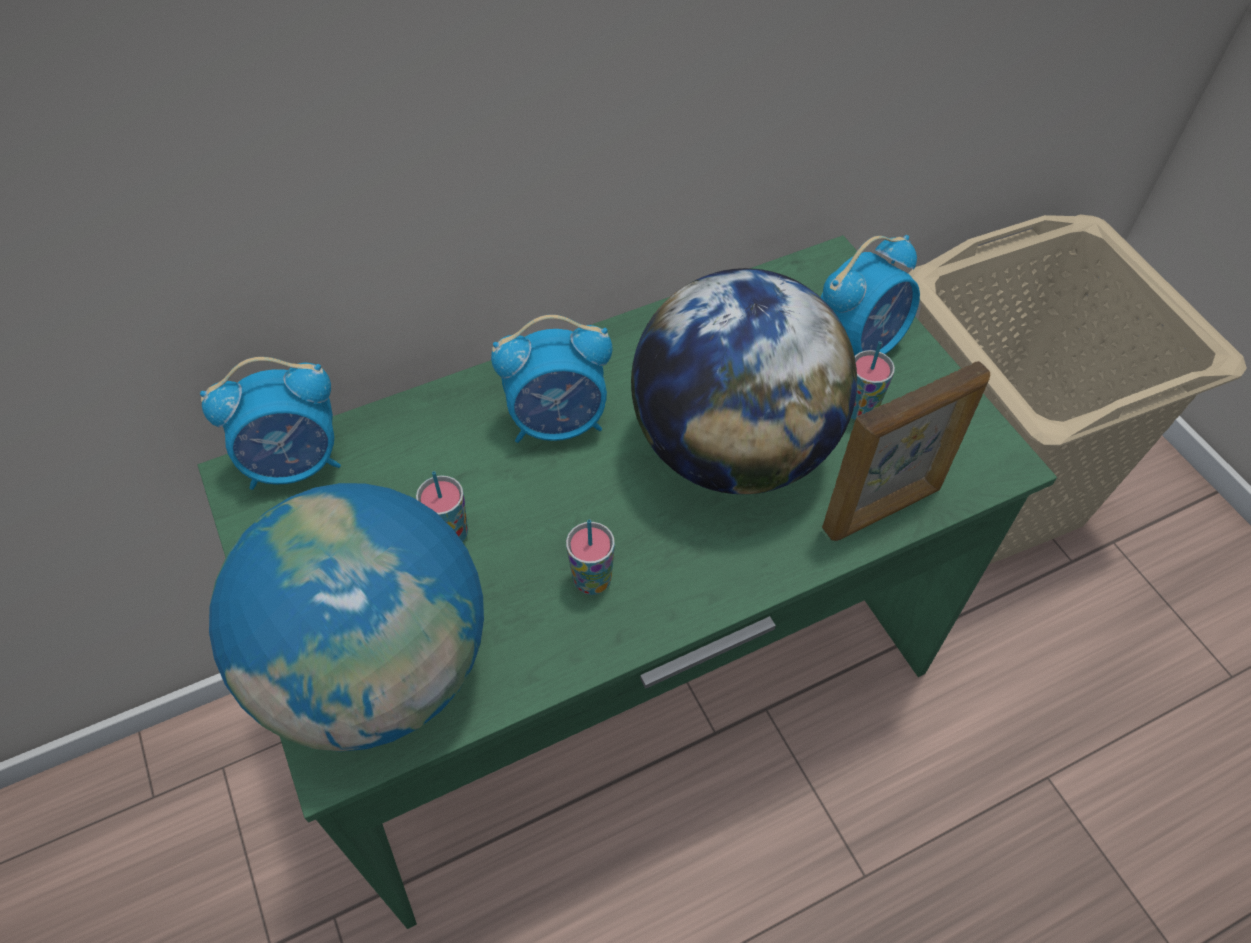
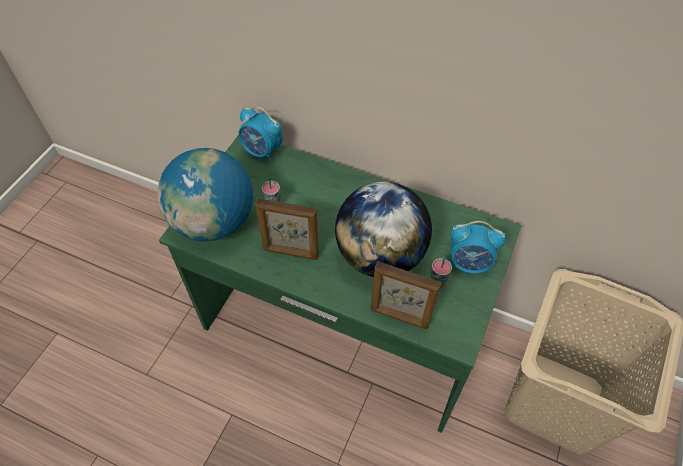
camera: 50 degrees right, 0 degrees up
(558, 422) = (341, 202): alarm clock -> none
(592, 581) = (291, 252): cup -> picture frame

